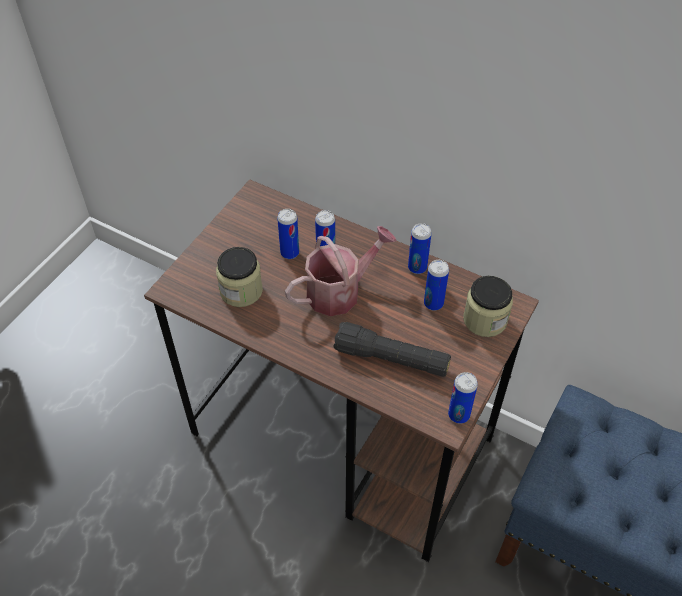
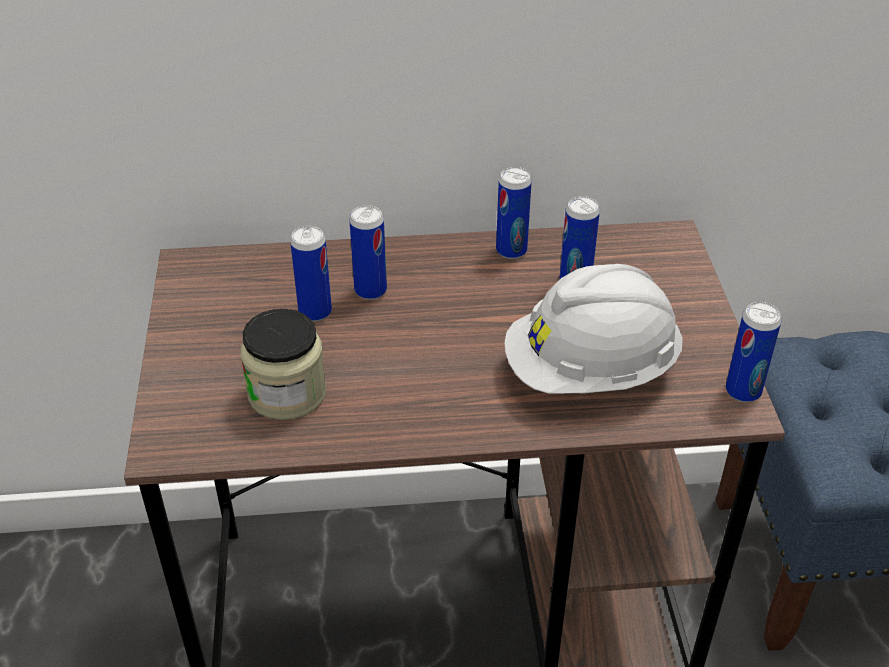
camera: 35 degrees left, 10 degrees down
(340, 291) = (436, 325): watering can -> none
(391, 359) = (590, 371): black flashlight -> white hard hat
(485, 320) = (656, 269): jar -> none

